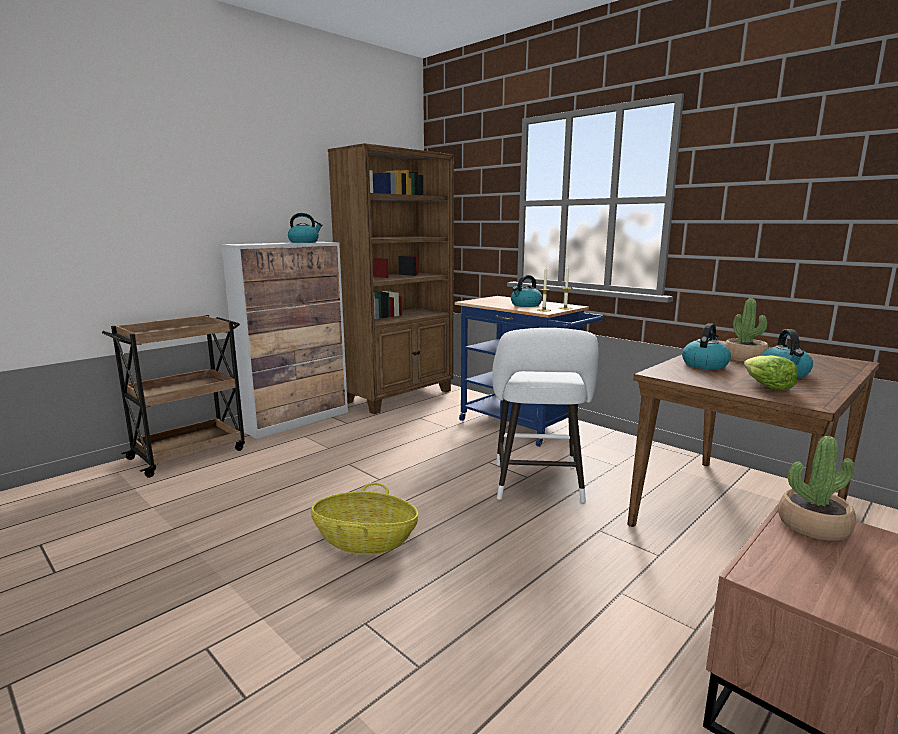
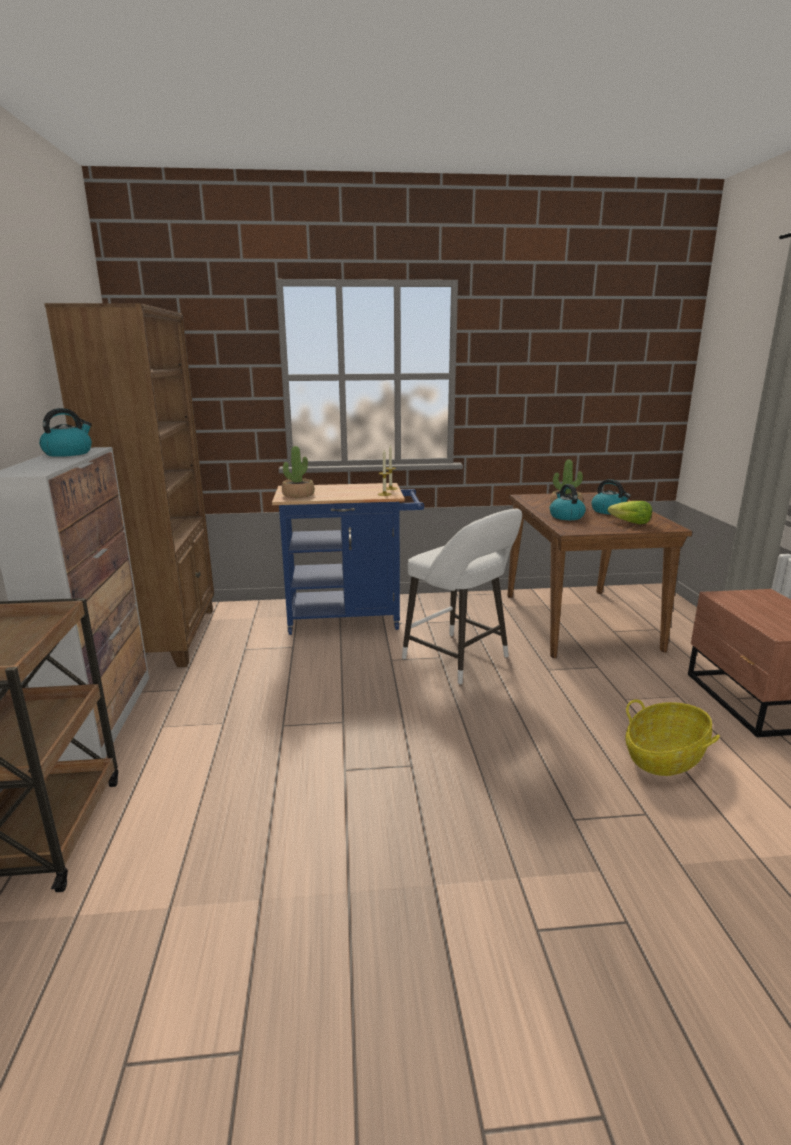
camera: 50 degrees left, 5 degrees up
(365, 541) = (449, 772): basket -> basket (664, 757)
(525, 305) = (349, 492): kettle -> none
(813, 526) = (737, 600): potted plant -> potted plant (298, 495)

